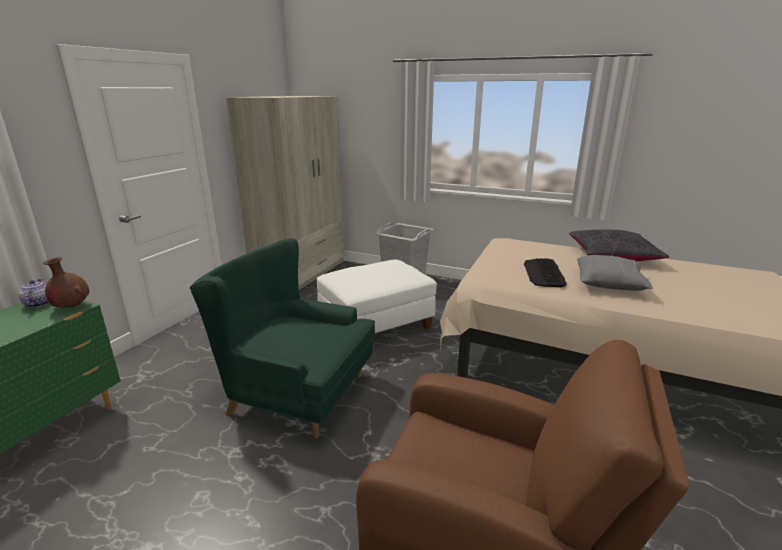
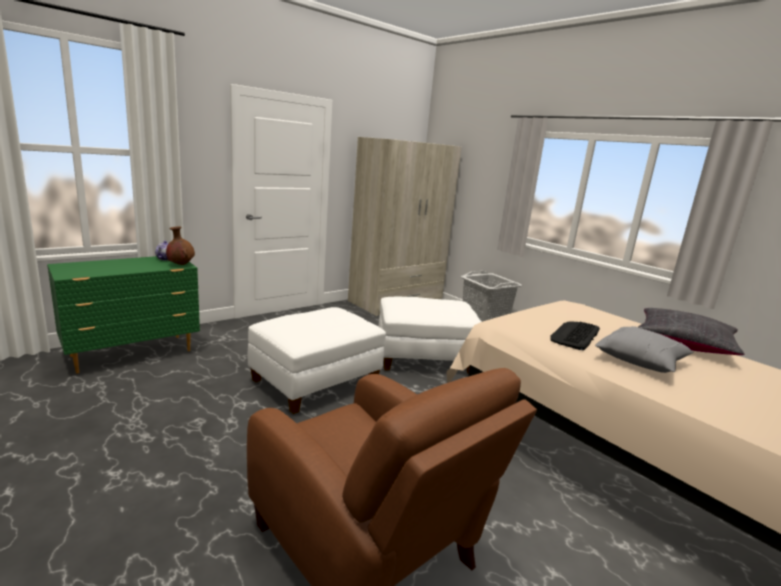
camera: 25 degrees right, 5 degrees down
(294, 392) = (315, 382): green armchair -> white ottoman

